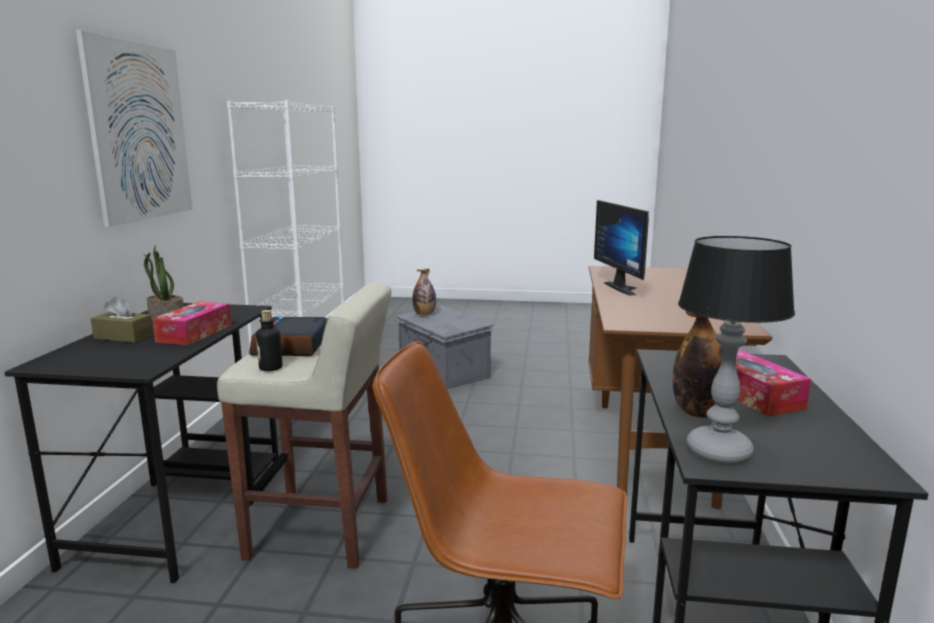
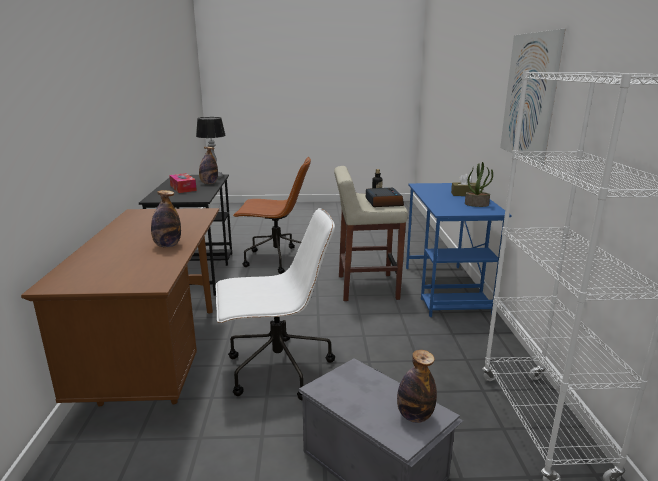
camera: 170 degrees right, 5 degrees up
(182, 507) = (445, 289): black desk -> blue desk
(194, 333) = (435, 197): tissue box -> none
(508, 421) = (276, 370): none -> white office chair
(625, 288) = (167, 245): monitor -> bottle

